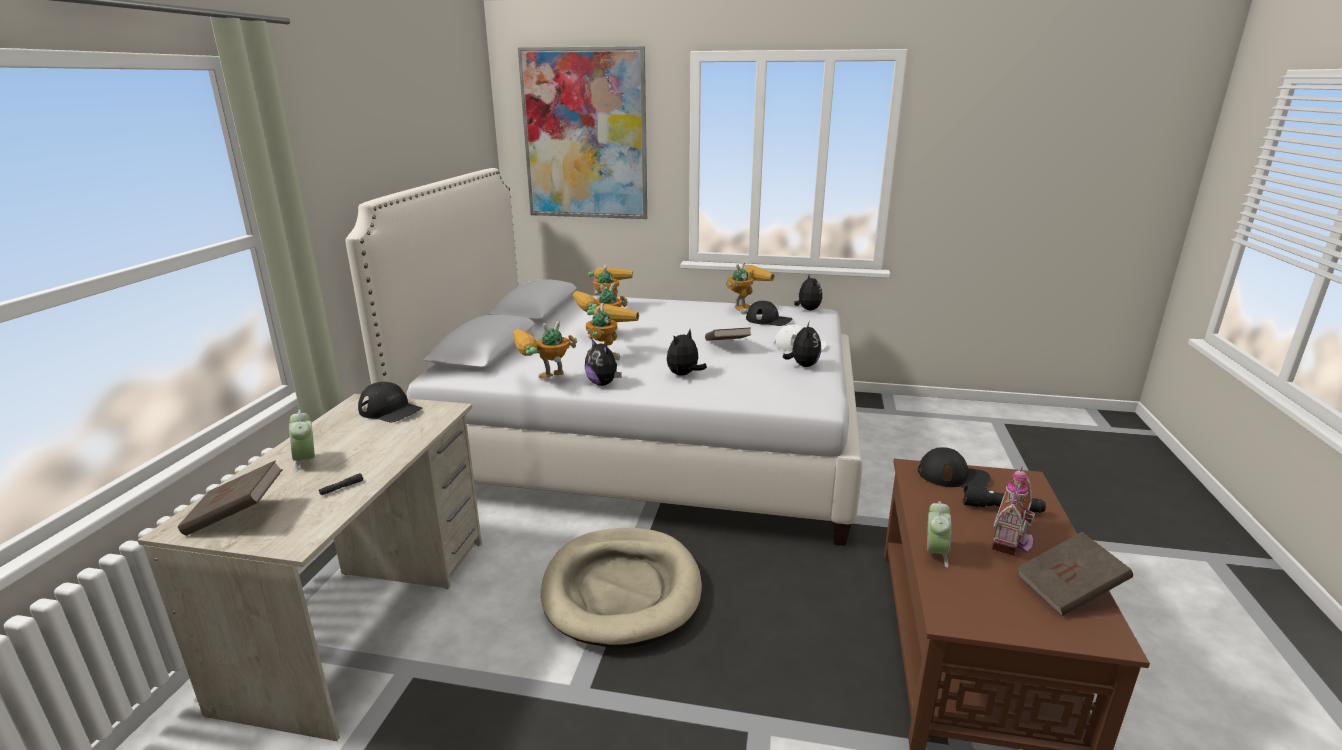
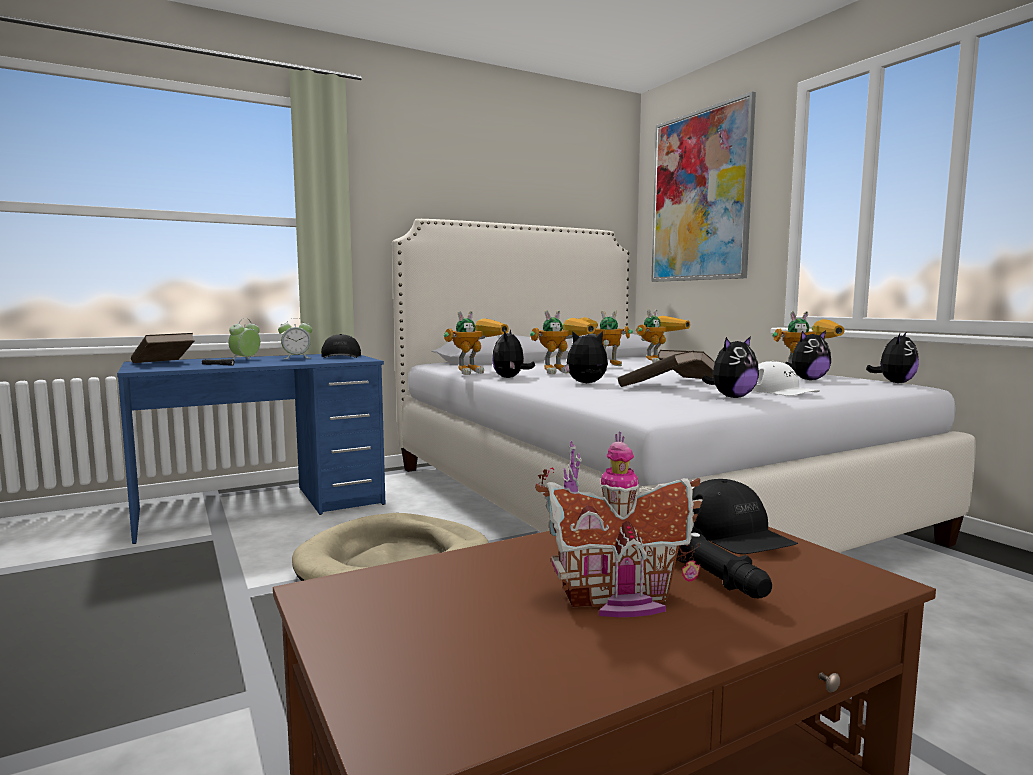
camera: 50 degrees right, 15 degrees down
(365, 617) = (262, 508): beige desk -> blue desk
(544, 382) = (476, 372): toy robot -> toy robot turned 120 degrees clockwise
(768, 320) = (808, 380): black cap -> plush toy
(935, 553) = (486, 558): alarm clock -> alarm clock (296, 358)
(1068, 590) = (530, 670): brown book -> brown book (656, 386)

